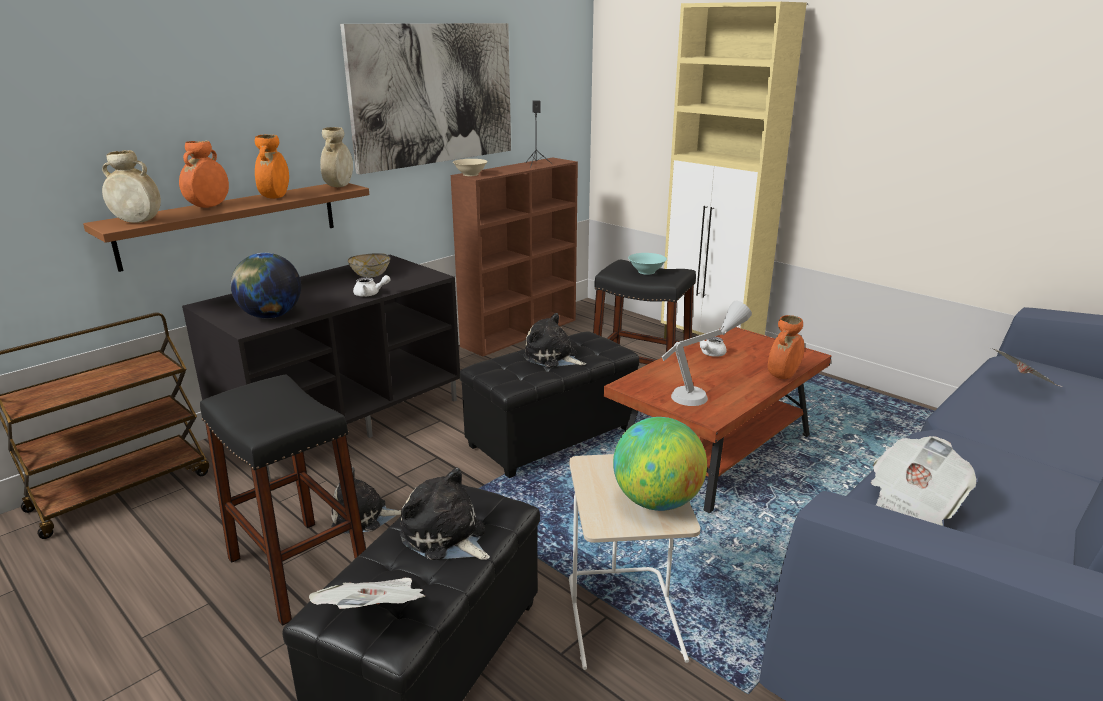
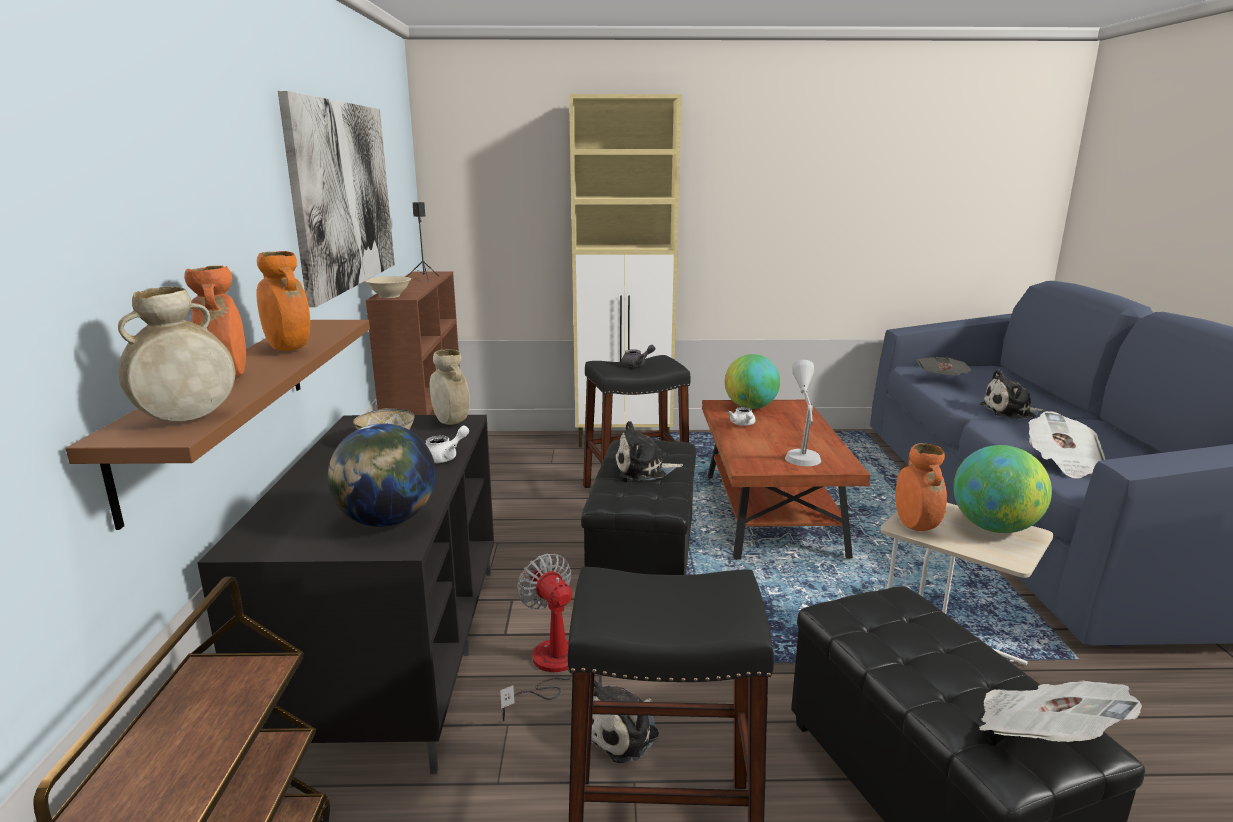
camera: 45 degrees left, 5 degrees down
(339, 186) = (324, 324): beige vase -> beige vase (450, 423)
(390, 465) = (548, 668): none -> fan
(446, 537) = (925, 645): plush toy -> plush toy (1010, 412)
(647, 271) = (637, 365): turquoise bowl -> grey teapot
(754, 343) = (750, 407): none -> globe
(783, 376) = (817, 423): orange vase -> orange vase (914, 526)

